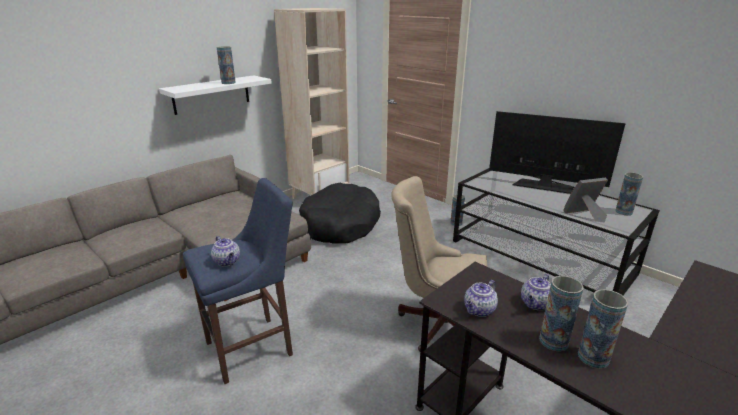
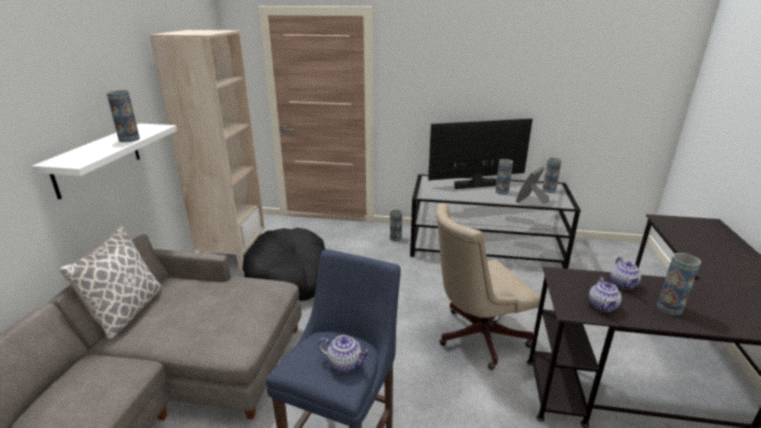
camera: 35 degrees left, 0 degrees up
(195, 202) = (127, 312): none -> pillow
(593, 357) = (700, 308): vase -> vase (502, 192)

